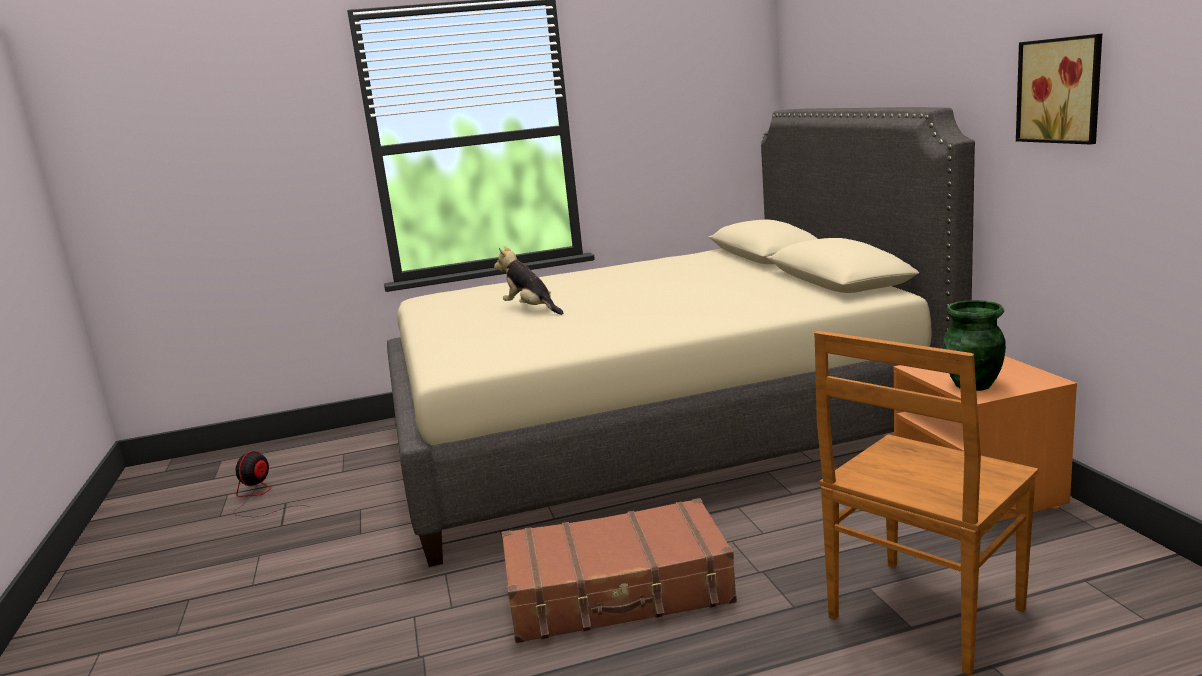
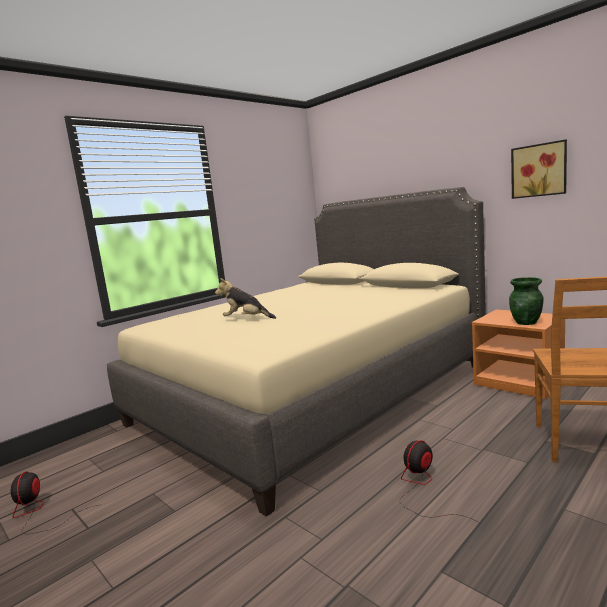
camera: 30 degrees left, 5 degrees down
(618, 592) = (422, 488): brown suitcase -> fan

